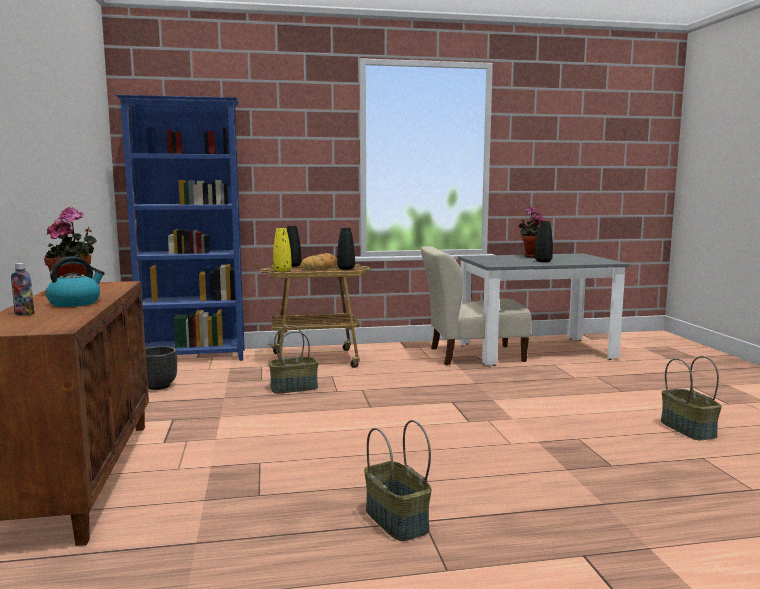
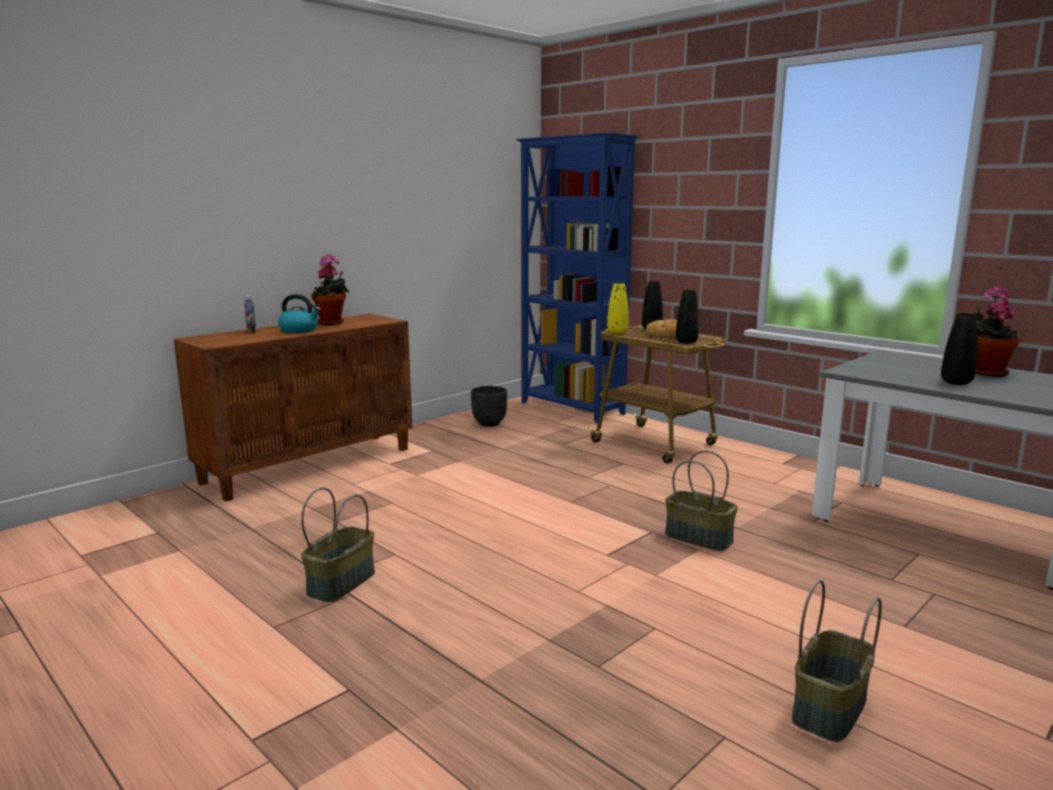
camera: 55 degrees right, 5 degrees up
(294, 387) = (566, 460): basket -> basket (699, 538)
(472, 355) = (836, 499): beige chair -> none

